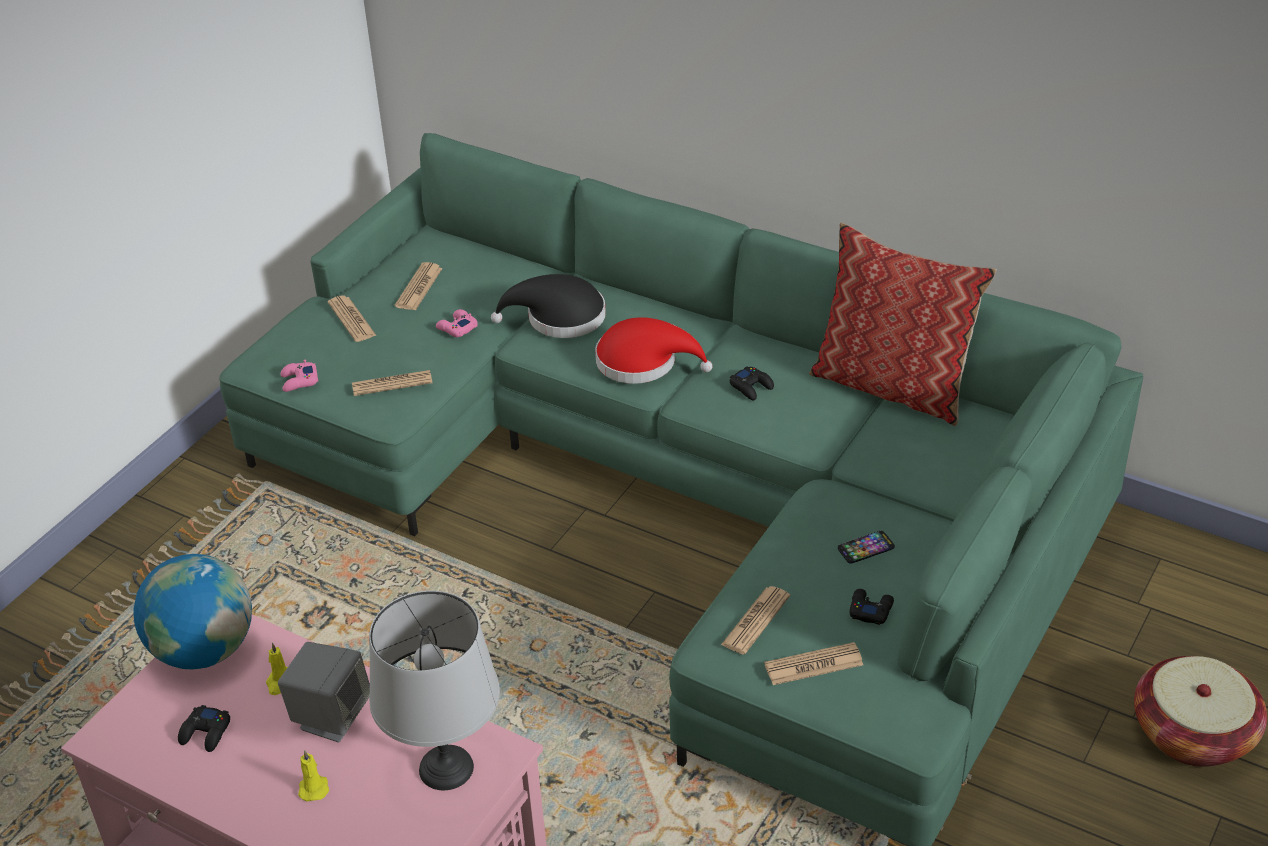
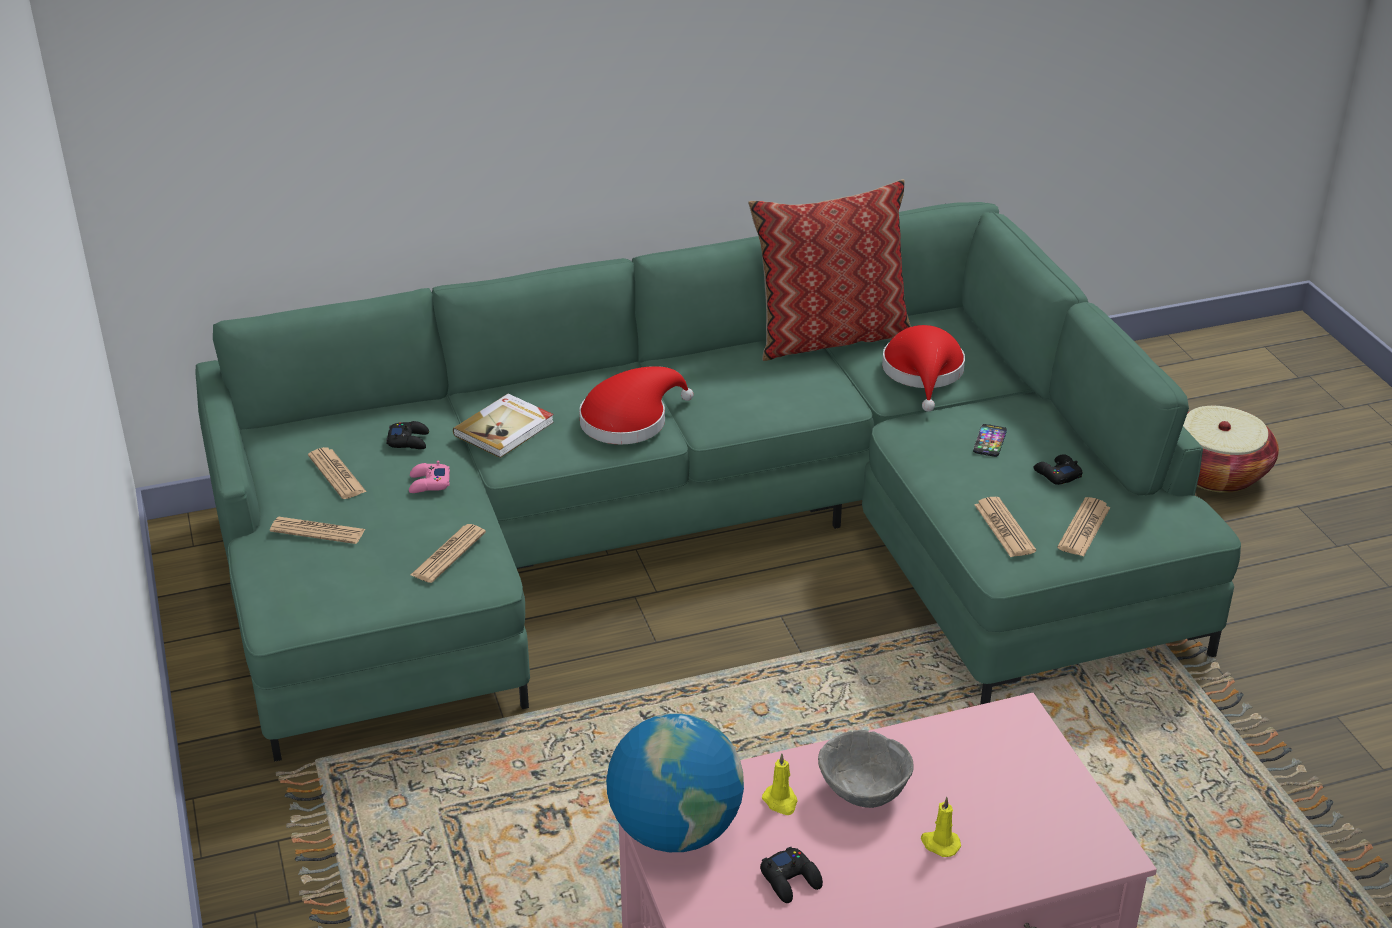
camera: 50 degrees left, 5 degrees down
(299, 381) = (356, 603): pink game controller -> none
(331, 717) = (862, 791): grey speaker -> grey bowl
(447, 769) = (1003, 756): grey table lamp -> none
(559, 318) = (505, 429): black hat -> book
(751, 387) = (738, 391): black game controller -> black game controller (409, 440)
(912, 461) = (923, 373): none -> red hat

